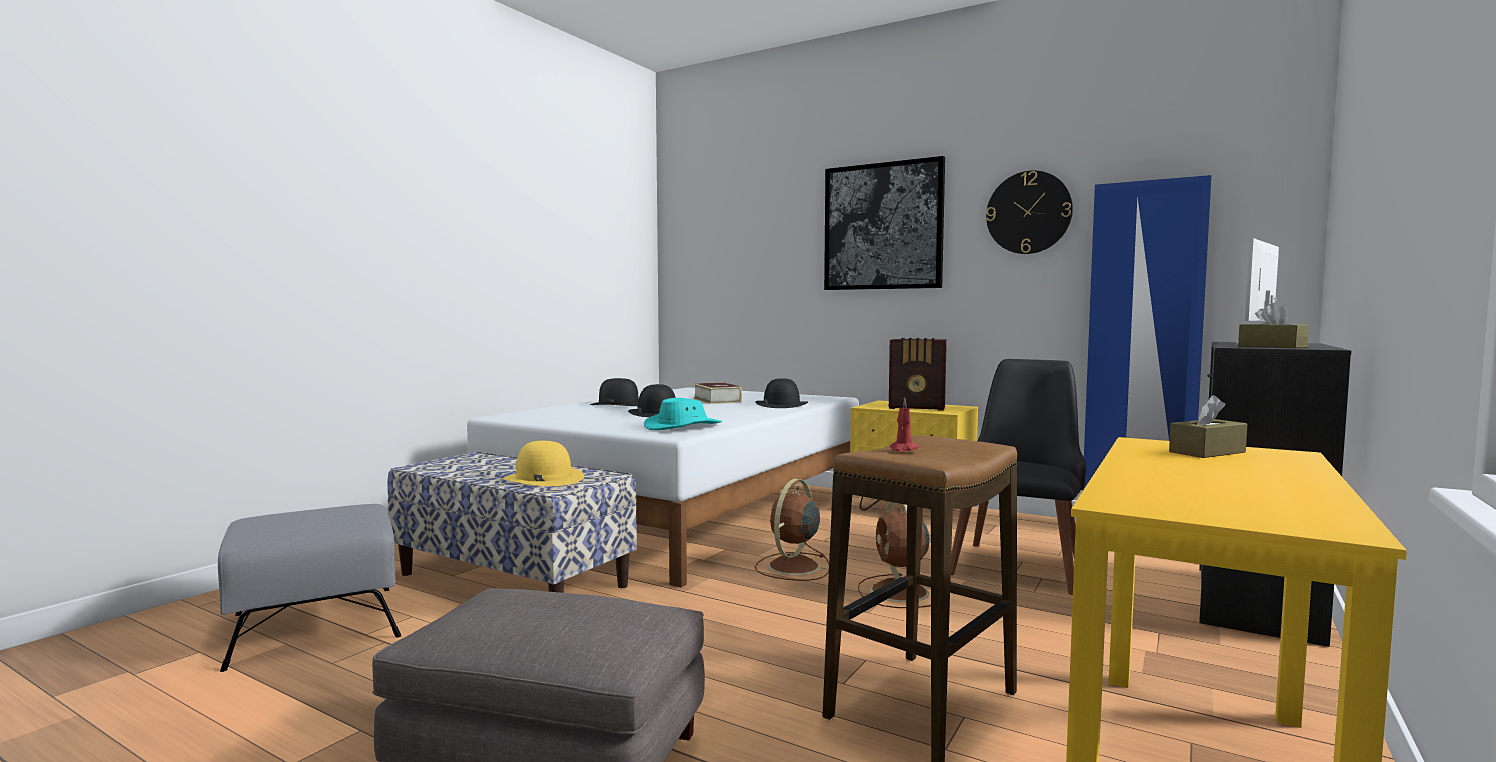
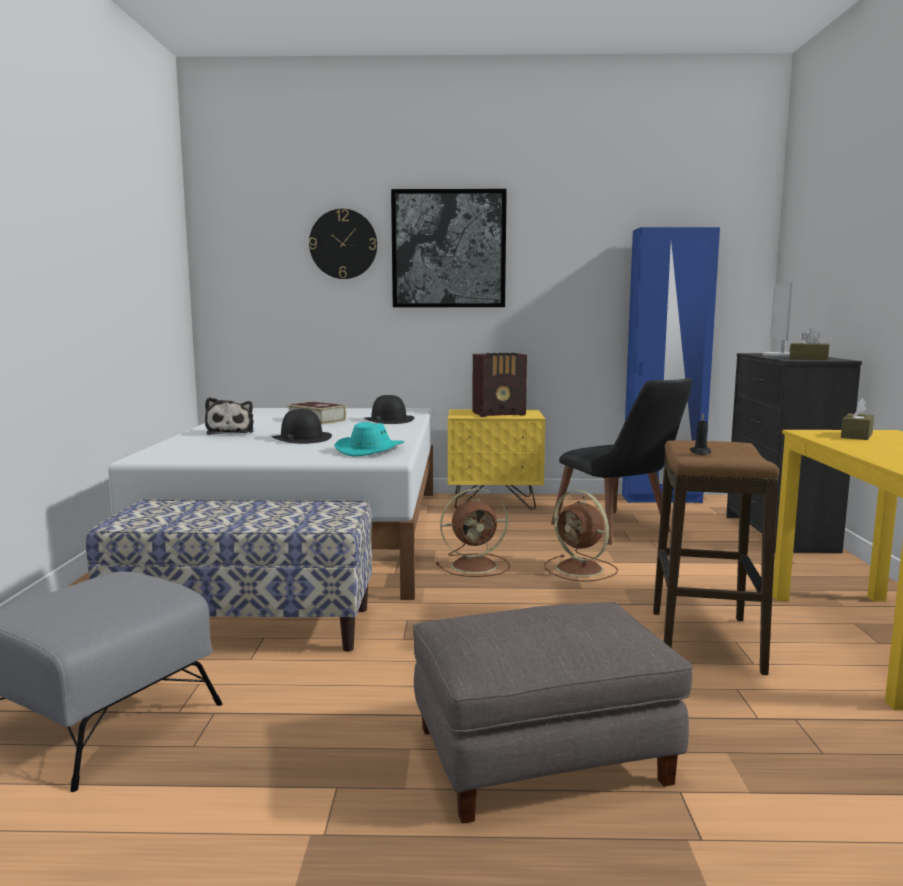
camera: 30 degrees left, 5 degrees up
(543, 478) = (296, 517): yellow hat -> none
(619, 404) = (231, 432): black hat -> plush toy
(792, 567) = (476, 565): brown fan -> brown fan turned 105 degrees counterclockwise
(903, 449) = (700, 452): red candle -> black candle
(1020, 561) = (621, 530): black chair -> black chair turned 150 degrees clockwise
(1028, 212) = (577, 245): wall clock -> wall clock (343, 244)

